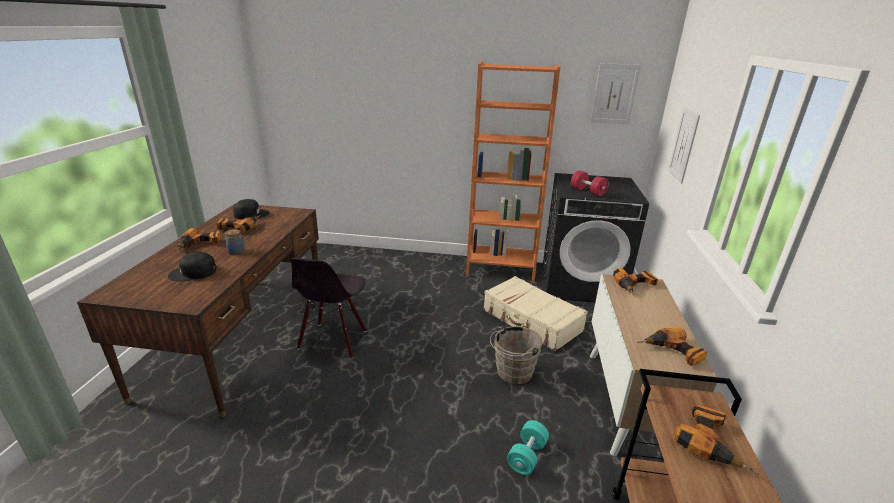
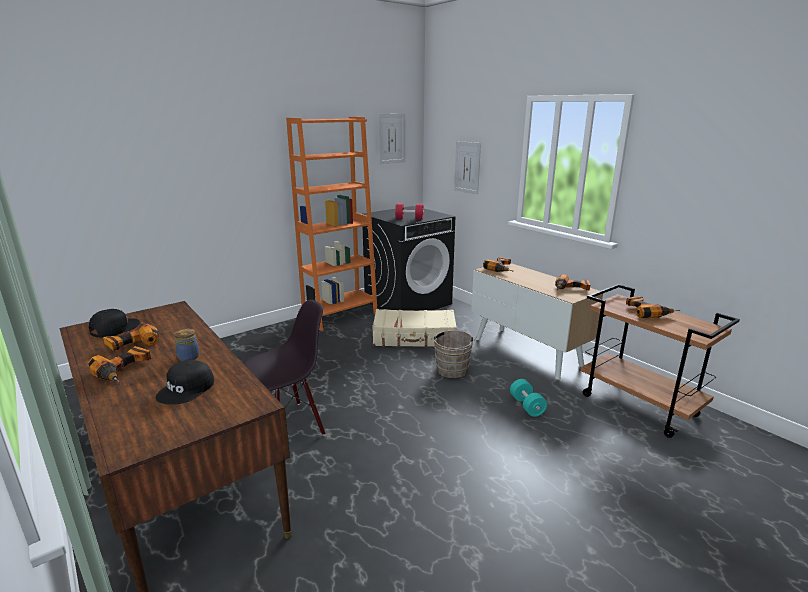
camera: 45 degrees left, 5 degrees down
(333, 340) = (289, 426): black chair -> black chair turned 90 degrees counterclockwise

